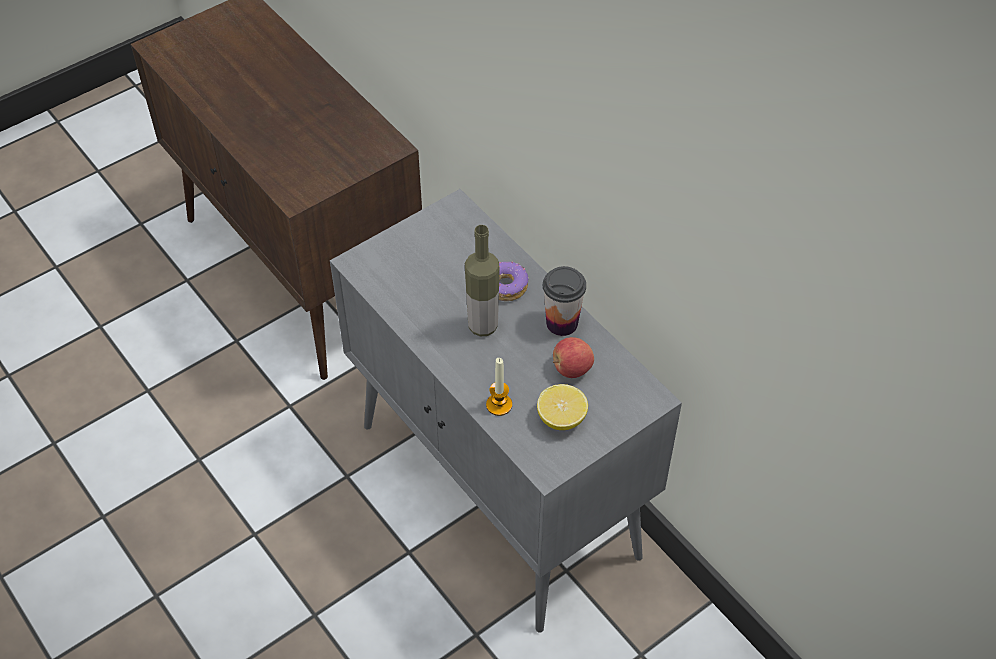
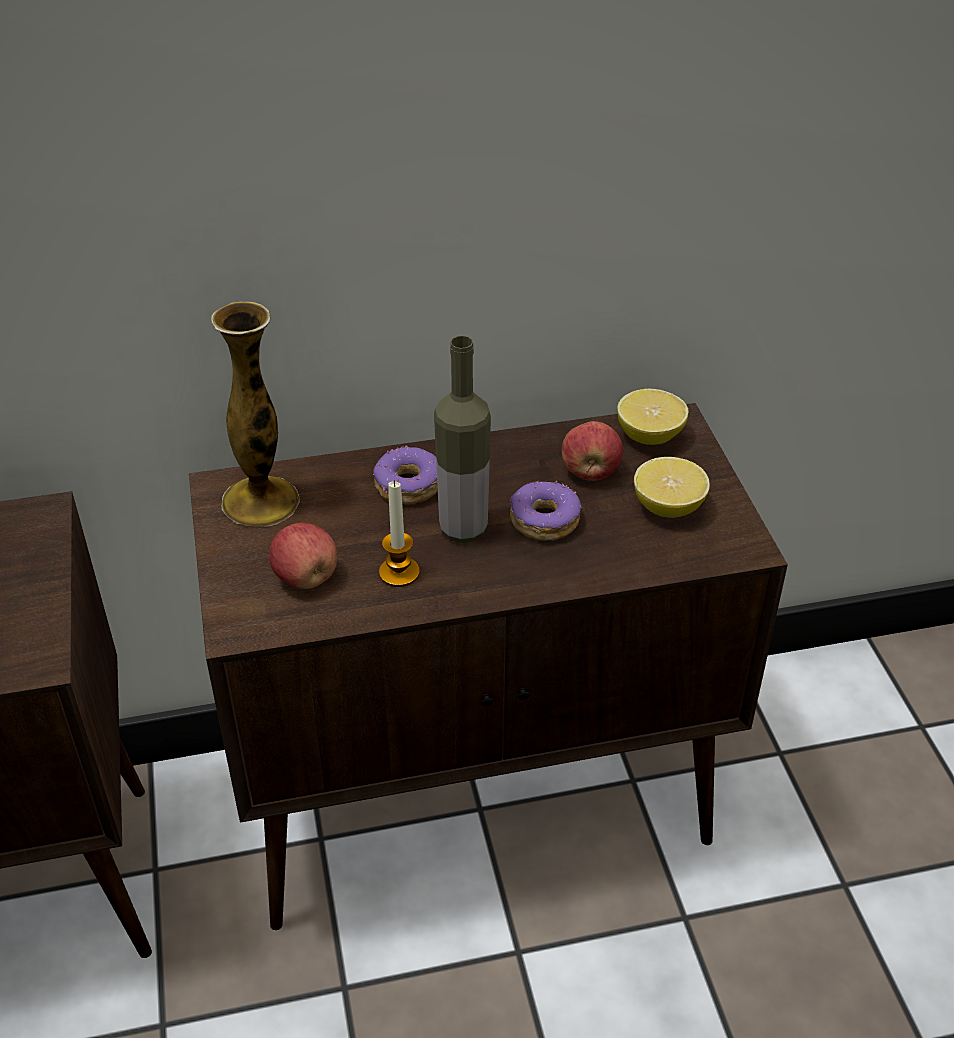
camera: 65 degrees left, 10 degrees down
(406, 273) = (305, 577): none -> apple
(453, 228) = (260, 502): none -> vase
(499, 405) = (613, 558): candle -> candle (399, 573)
(500, 492) = (481, 804): grey cabinet -> brown cabinet
(513, 361) = (544, 520): none -> donut
(562, 323) = (508, 456): cup -> none
(627, 388) = (649, 436): none -> lemon

